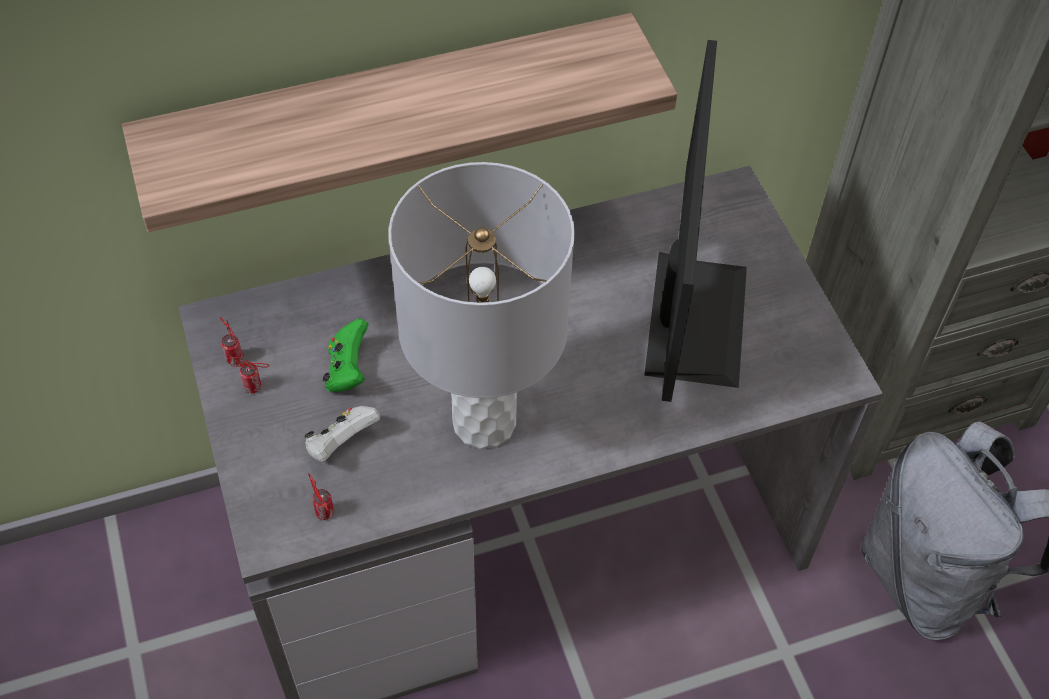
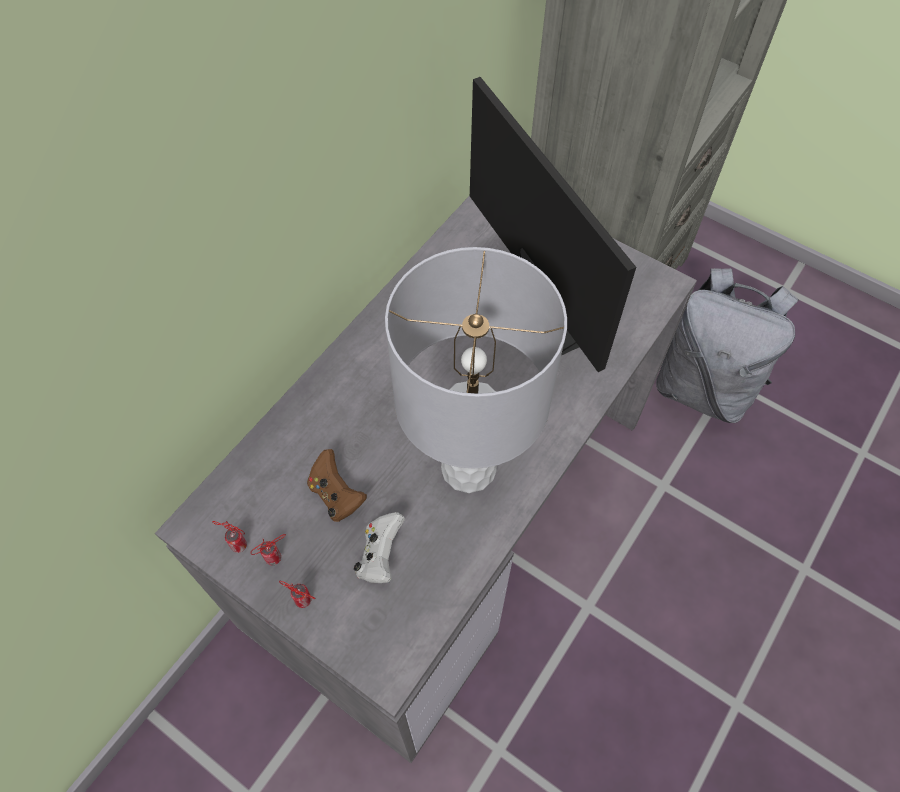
camera: 35 degrees left, 5 degrees up
(326, 515) = (415, 619): can -> can (305, 601)
(348, 370) = (336, 495): green game controller -> brown game controller
(391, 115) = (260, 271): shelf -> none

